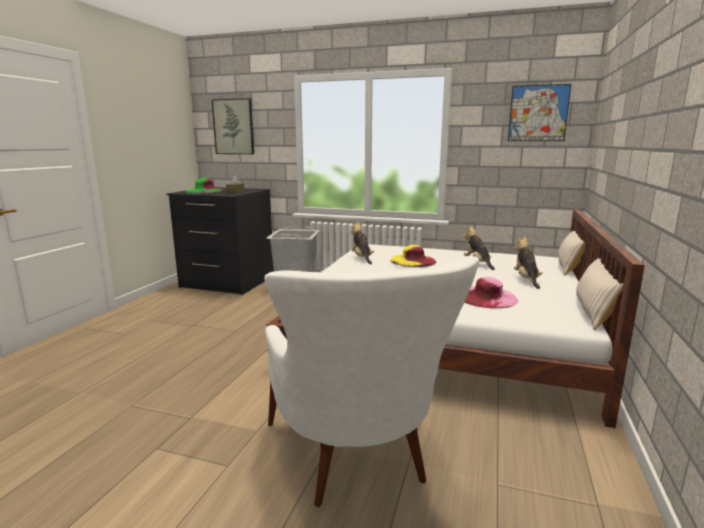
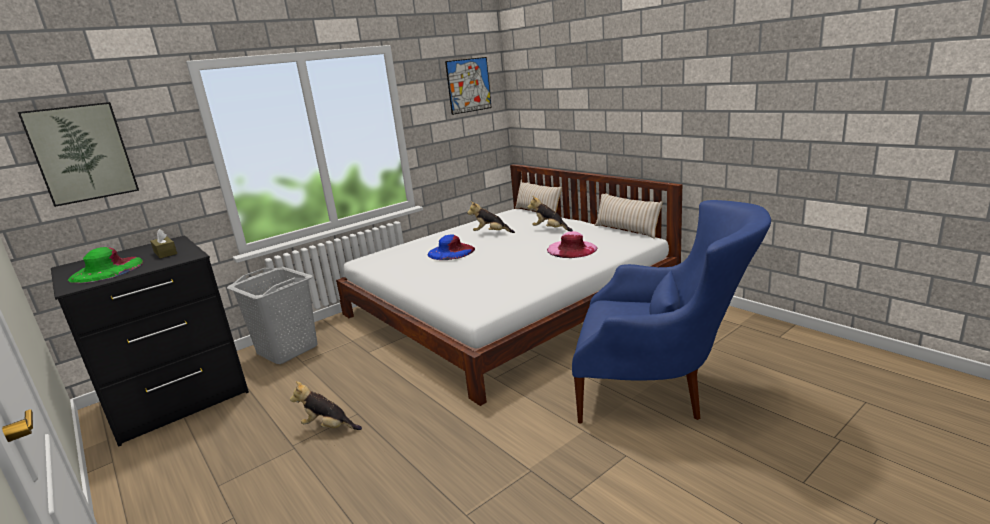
camera: 55 degrees left, 5 degrees up
(359, 463) = (661, 390): white armchair -> blue armchair
(362, 258) = (404, 270): plush toy -> plush toy (329, 427)
(413, 261) = (451, 251): yellow hat -> blue hat

